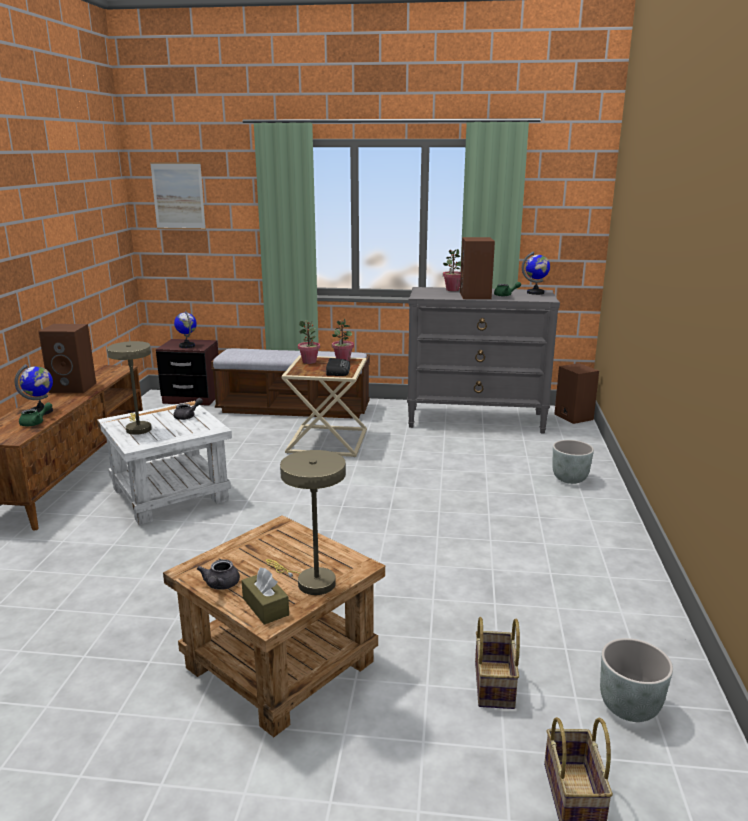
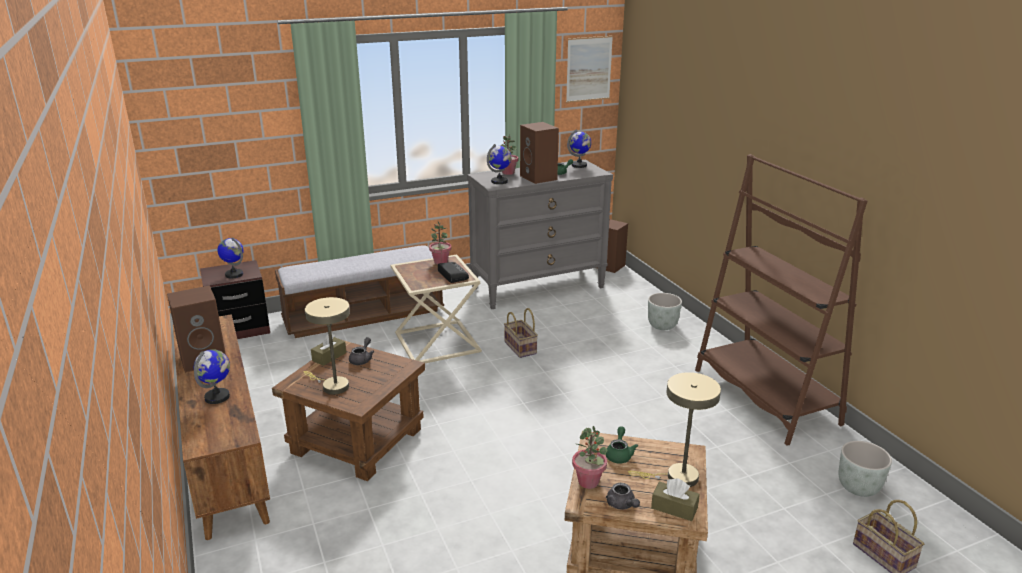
camera: 30 degrees left, 5 degrees up
(35, 423) = (234, 411): green teapot -> green teapot (619, 454)
(167, 409) = (329, 357): none -> brown tissue box
(171, 493) = (357, 440): white side table -> brown side table
(178, 196) = (196, 108): picture -> picture (589, 69)
(309, 362) = (412, 270): potted plant -> potted plant (588, 482)
(431, 294) = (499, 181): none -> globe
(495, 686) = (778, 506): basket -> basket (521, 348)
(615, 575) = (765, 397): none -> brown bookcase

